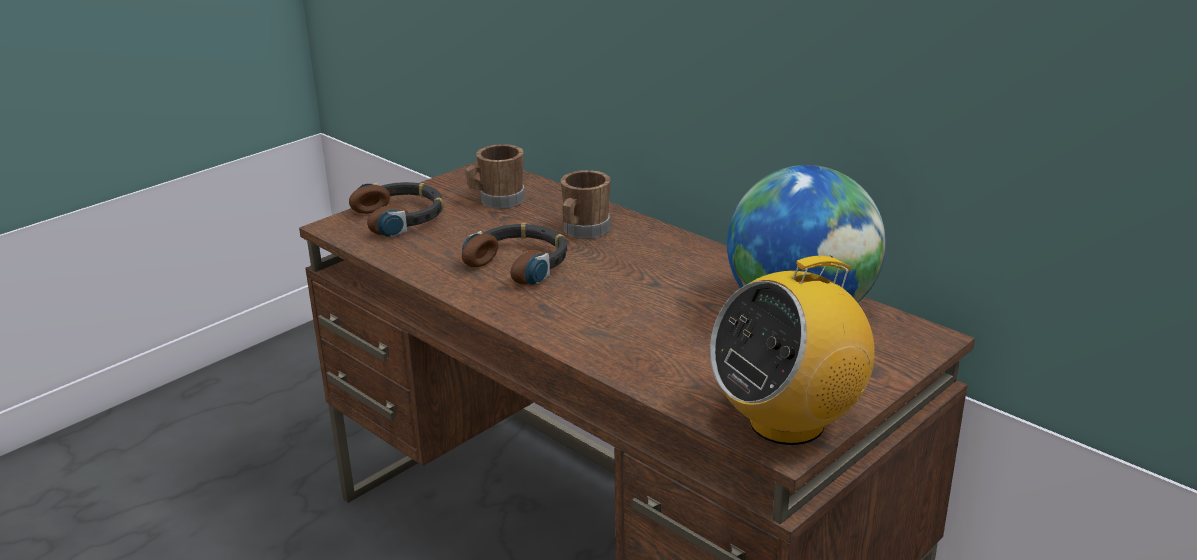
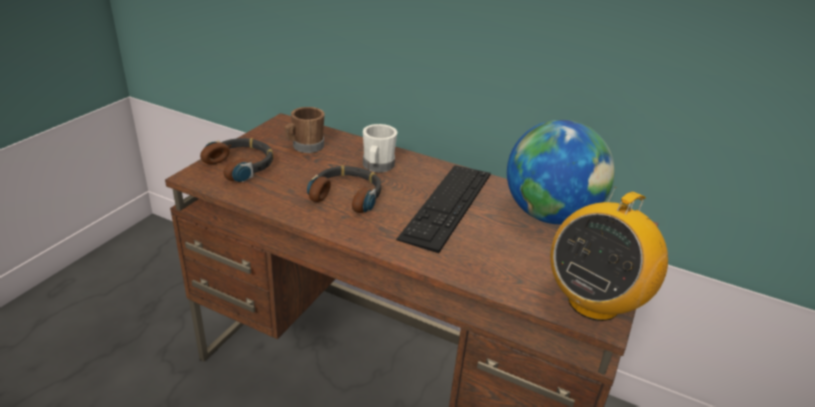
camera: 20 degrees left, 5 degrees up
(583, 231) = (377, 166): brown mug -> white mug
(653, 286) = (447, 205): none -> keyboard

